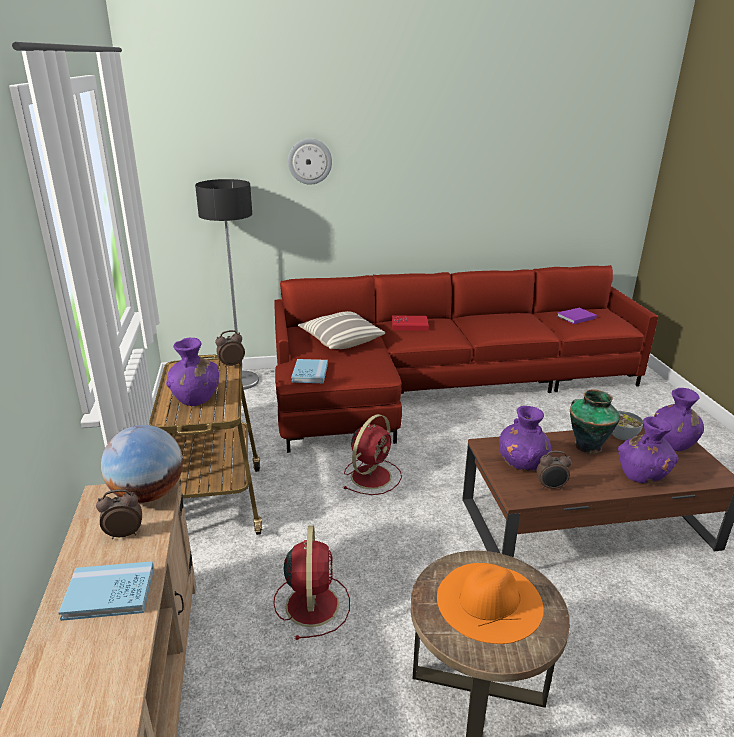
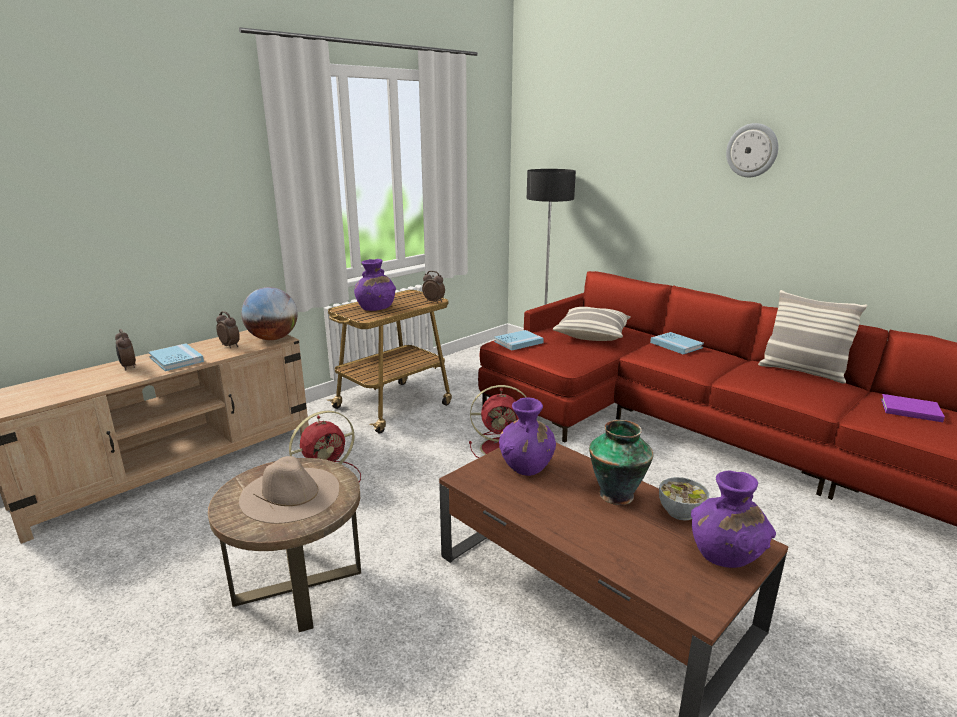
camera: 55 degrees right, 5 degrees down
(309, 161) = (637, 157): wall clock -> wall clock (752, 150)
(409, 325) = (676, 345): red book -> blue book
(489, 601) = (290, 493): orange hat -> beige hat
(499, 314) = (802, 372): none -> pillow
(551, 487) = (504, 491): alarm clock -> alarm clock (128, 367)
(642, 475) = (608, 543): purple vase -> none

